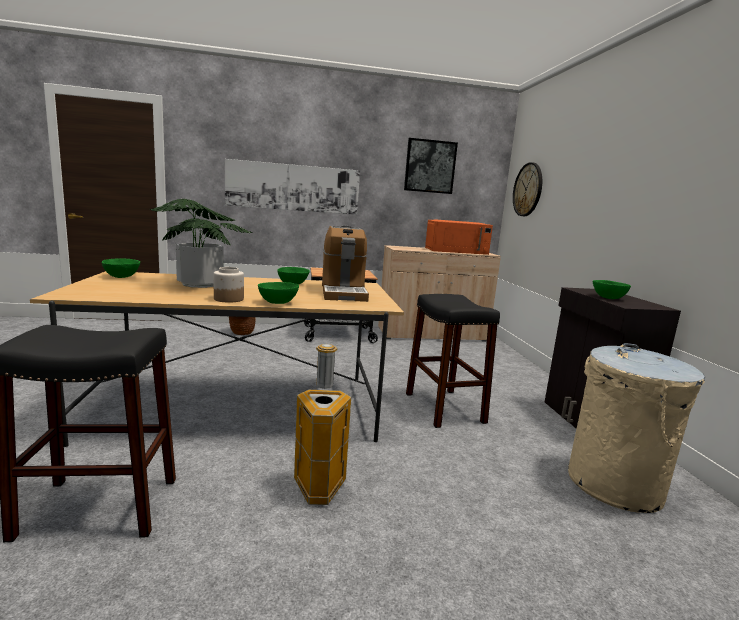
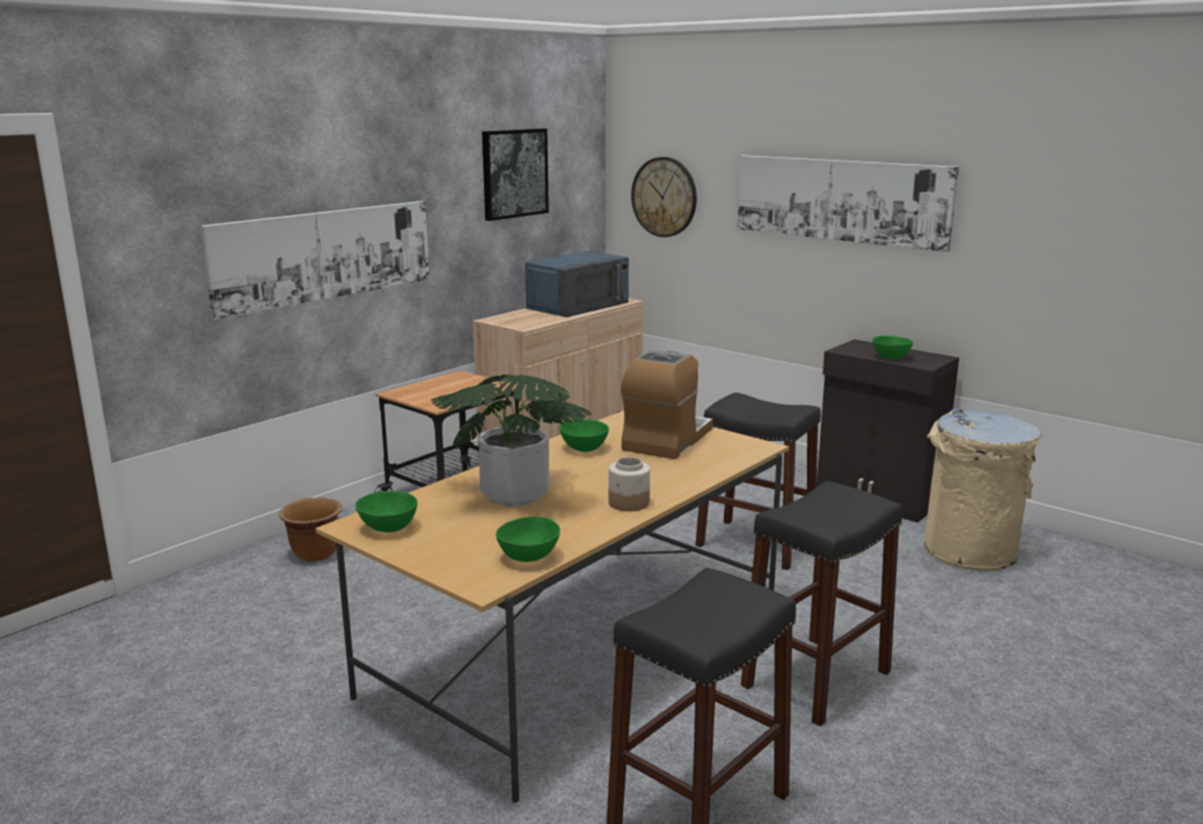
camera: 40 degrees left, 5 degrees up
(278, 303) = (680, 485): green bowl -> green bowl (530, 556)
(319, 489) = (816, 679): trash can -> black stool
(343, 292) = (667, 440): coffee machine -> coffee machine turned 105 degrees counterclockwise
(456, 251) = (578, 305): orange microwave -> blue microwave
(617, 176) = (840, 200): none -> picture

